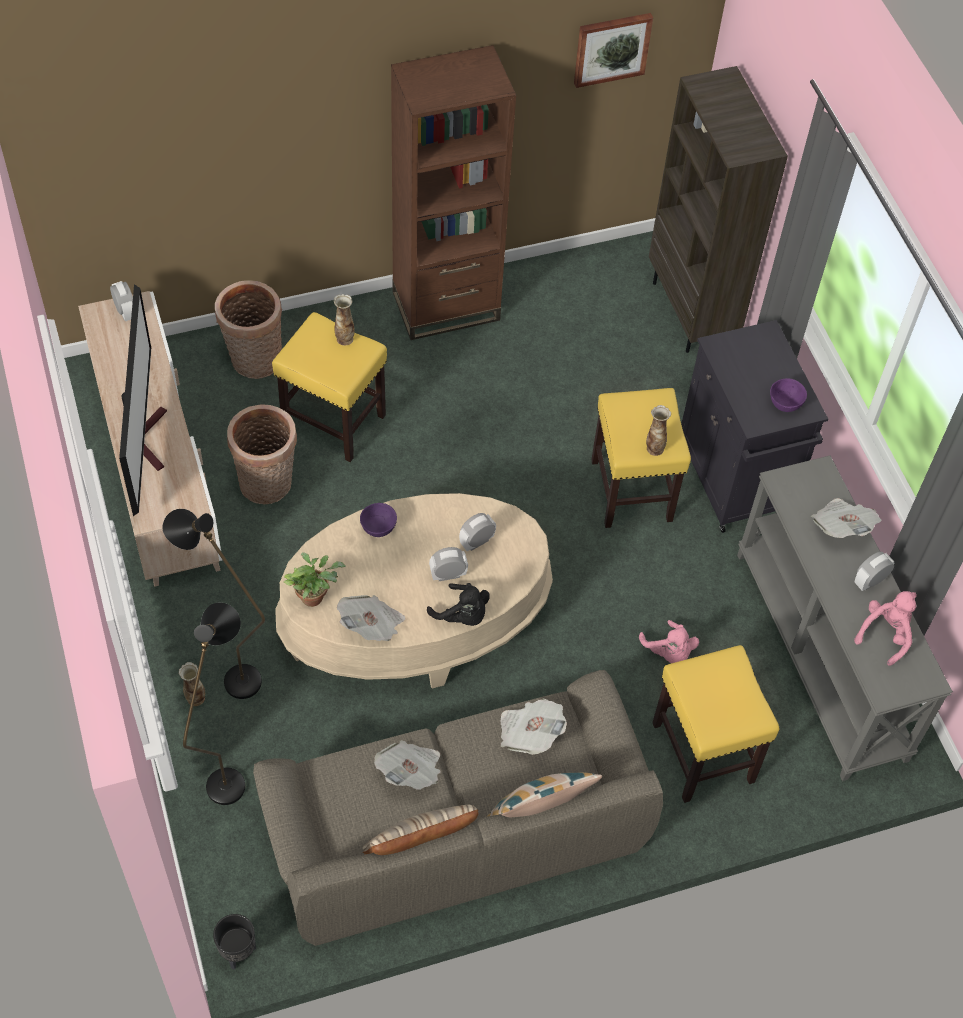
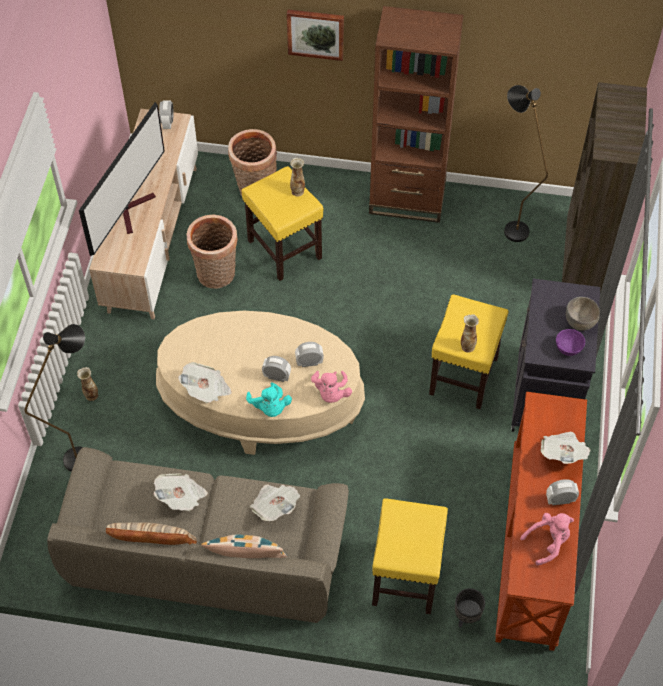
camera: 30 degrees right, 0 degrees up
(230, 675) = (121, 390): black floor lamp -> black floor lamp (510, 226)
(238, 953) = (24, 568): black planter -> black planter (466, 618)
(314, 595) = (181, 355): potted plant -> none
(378, 528) = (248, 327): purple bowl -> none
(462, 615) = (270, 407): black plush toy -> turquoise plush toy
(611, 48) = (561, 45): picture -> picture (315, 33)
(669, 652) = (423, 498): pink plush toy -> pink plush toy (331, 393)
(779, 369) = (580, 323): none -> grey bowl
(822, 655) = (534, 547): grey console table -> brown console table

